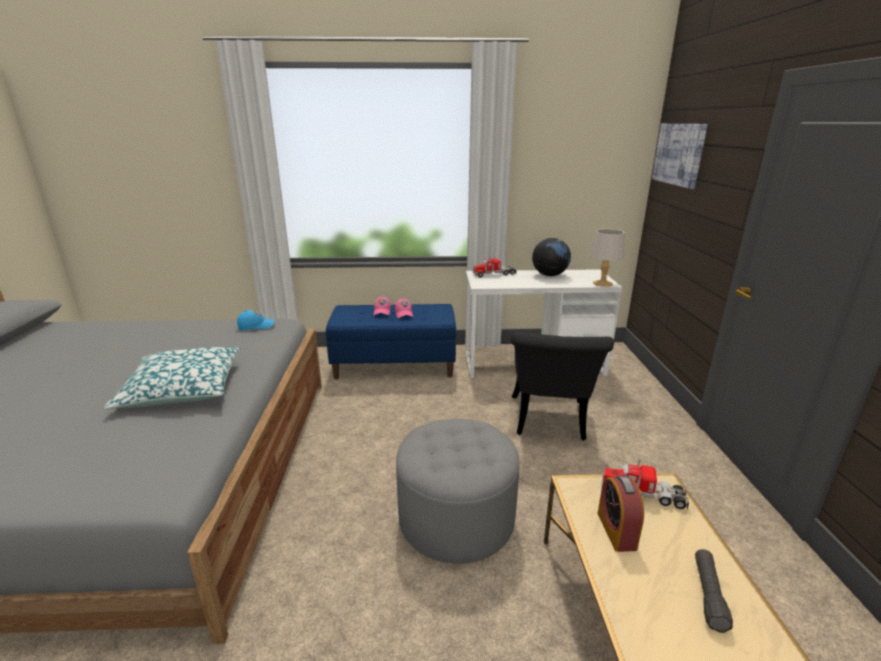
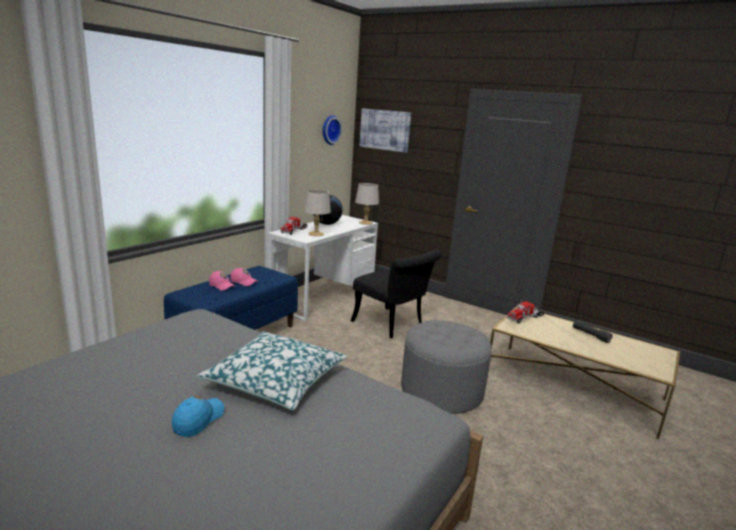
camera: 55 degrees left, 5 degrees down
(256, 326) = (189, 323): blue cap -> blue cap (198, 420)
(506, 282) = (315, 234): none -> grey table lamp
(598, 155) = (330, 130): none -> wall clock
(616, 530) = (543, 333): alarm clock -> none

